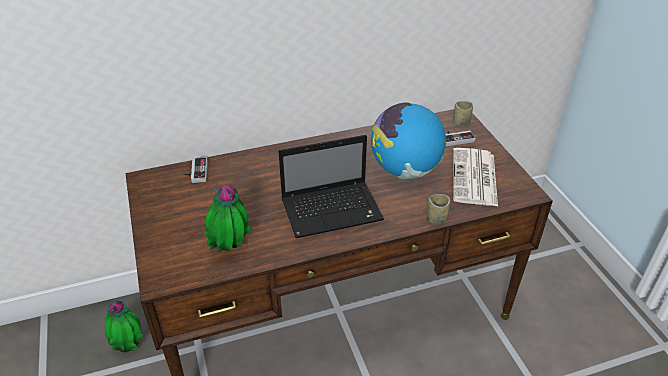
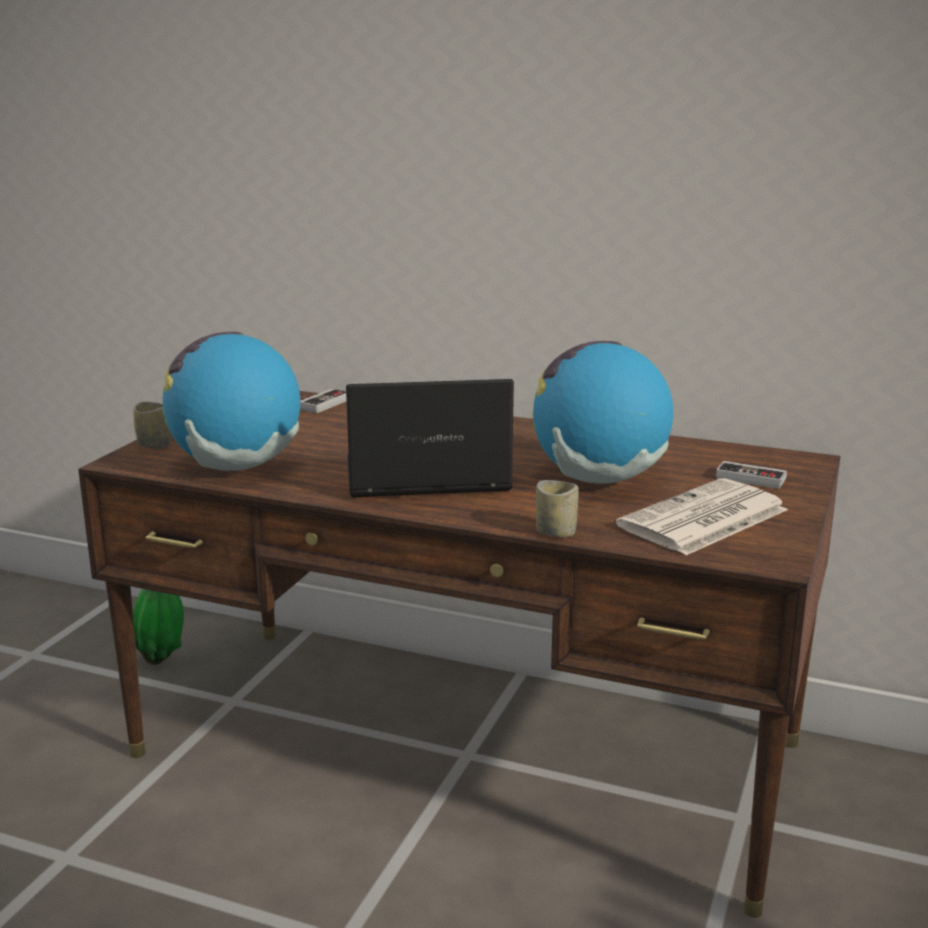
camera: 40 degrees right, 20 degrees down
(230, 250) = (237, 466): potted plant -> globe
(333, 210) = (423, 478): laptop -> laptop turned 150 degrees clockwise
(461, 122) = (794, 466): cup -> cup (154, 445)

